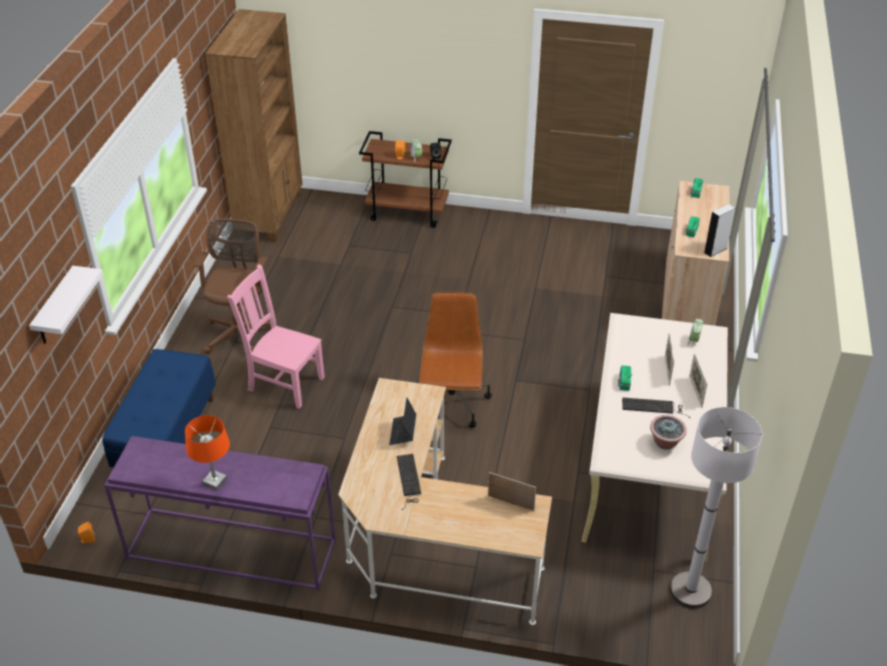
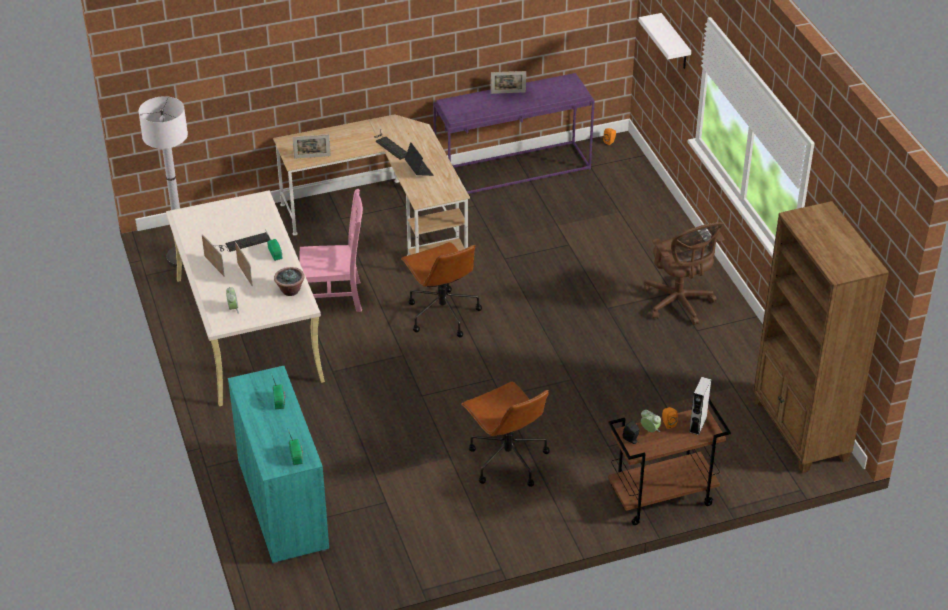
camera: 150 degrees right, 0 degrees up
(167, 437) = (636, 210): blue bench -> none
(214, 482) = (508, 92): orange table lamp -> picture frame
(284, 383) = (594, 278): pink chair -> pink chair (335, 298)
(493, 270) = (507, 460): none -> brown office chair
(665, 443) = (222, 221): potted plant -> potted plant (290, 290)
(687, 301) = (283, 504): beige cabinet -> turquoise cabinet
(715, 250) = (245, 385): grey speaker -> grey speaker (697, 425)

